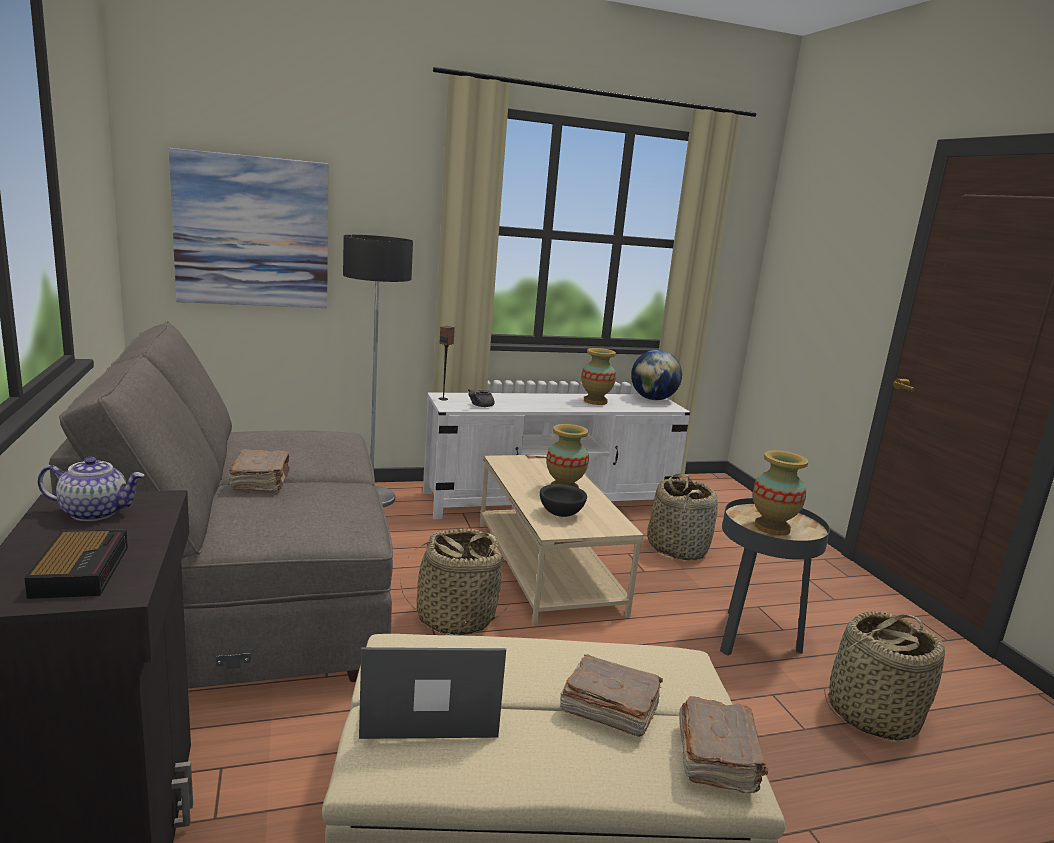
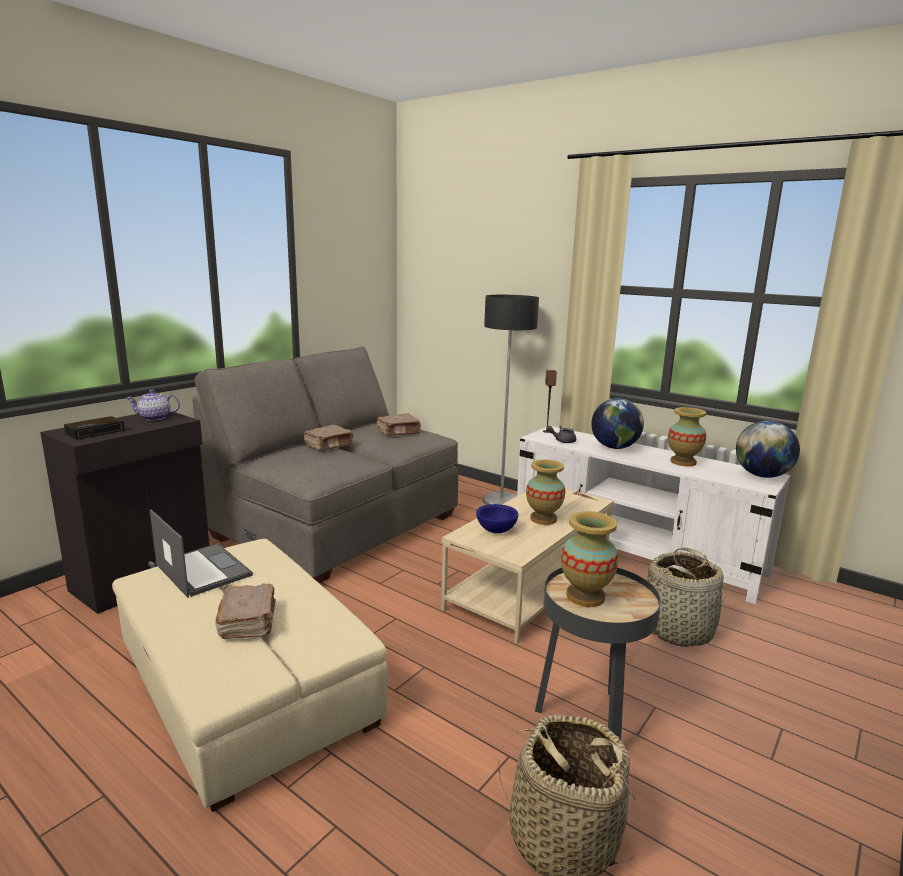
camera: 55 degrees right, 0 degrees up
(95, 512) = (154, 418): teapot -> teapot turned 120 degrees clockwise
(252, 232) = (458, 294): picture -> none
(455, 617) = (409, 581): basket -> none
(528, 401) = (614, 447): none -> globe
(560, 514) = (496, 530): black bowl -> blue bowl
(717, 758) = (229, 677): brown book -> brown book (399, 432)

